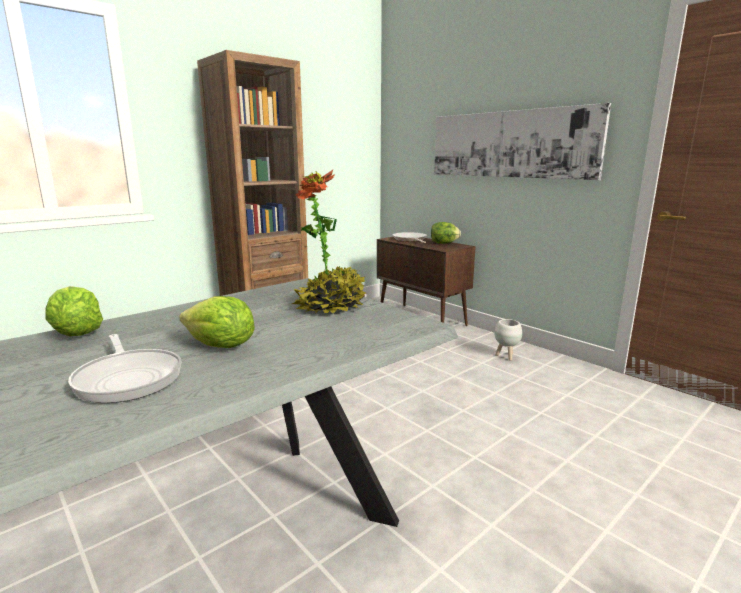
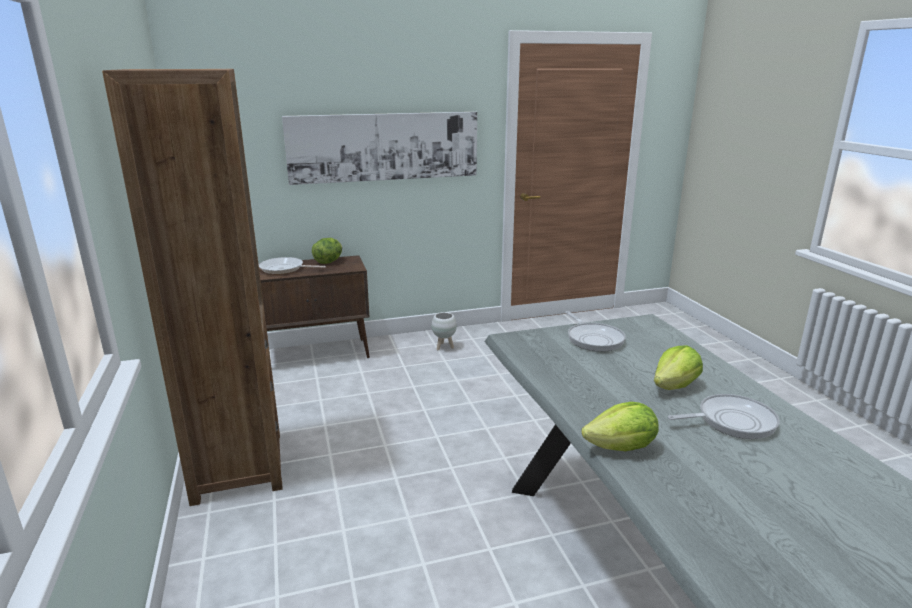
camera: 65 degrees left, 5 degrees up
(331, 307) = (593, 339): potted plant -> frying pan

